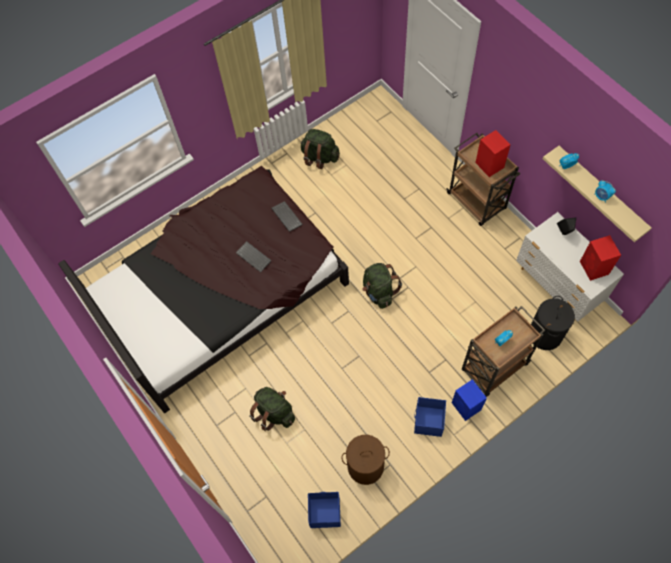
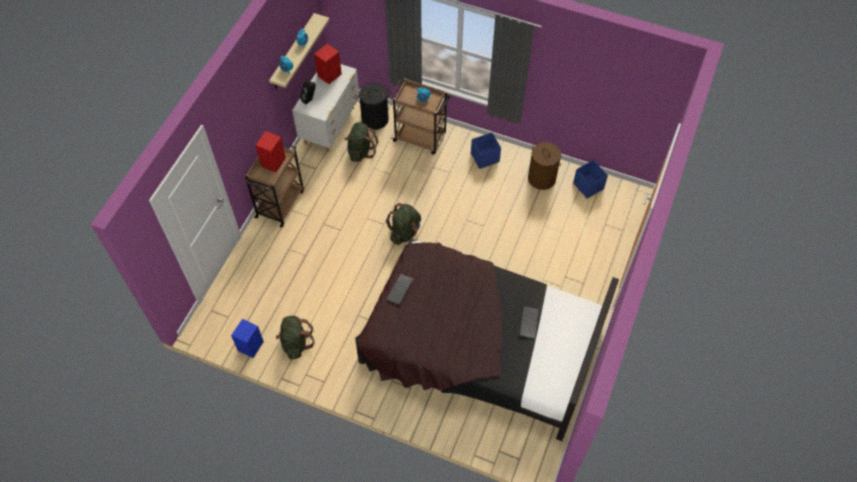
camera: 125 degrees left, 5 degrees down
(254, 257) = (452, 291): keyboard -> keyboard (528, 322)
(274, 412) = (546, 251): green backpack -> green backpack (360, 151)
(466, 407) = (459, 141): blue speaker -> blue speaker (251, 345)

